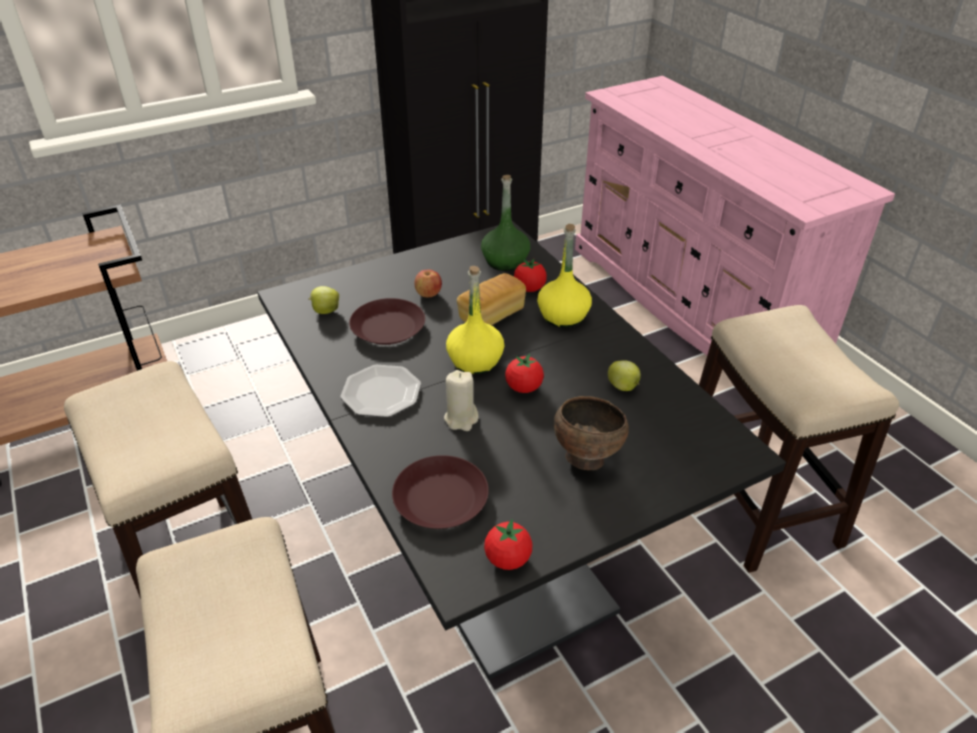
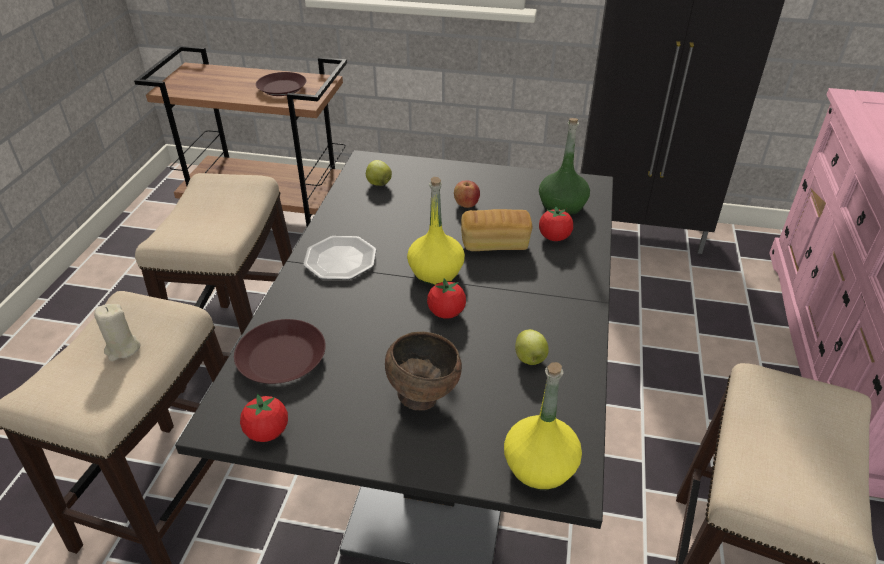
camera: 40 degrees right, 0 degrees up
(388, 327) = (405, 215): brown plate -> brown plate (282, 88)
(461, 419) = (370, 309): beige candle -> beige candle (122, 349)
(563, 316) = (554, 273): yellow bottle -> yellow bottle (539, 467)

